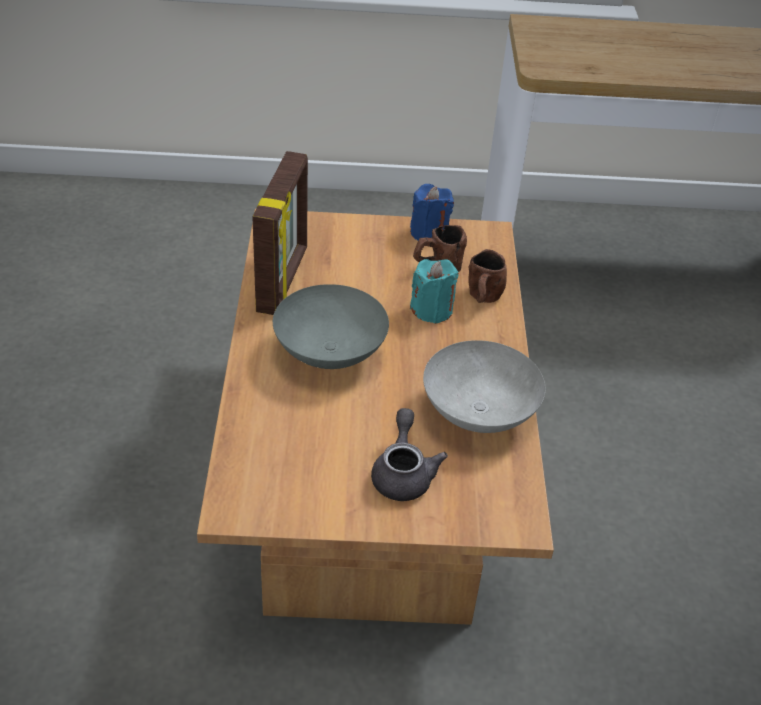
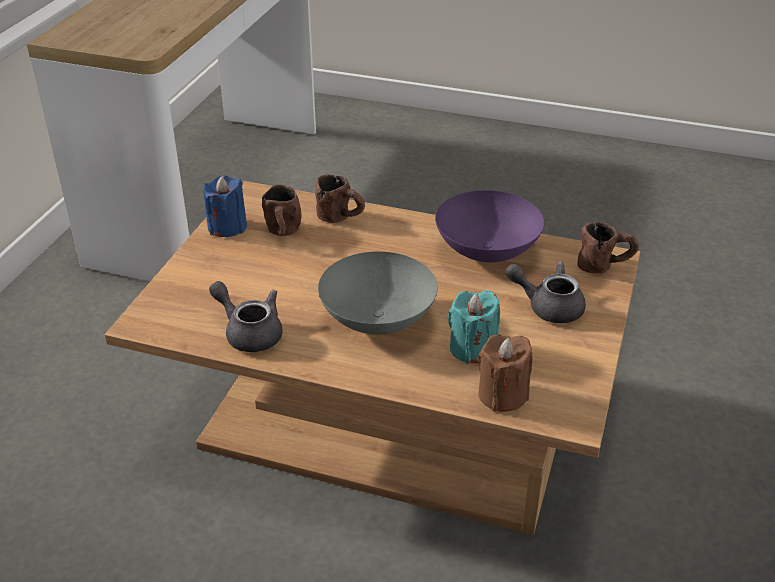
camera: 70 degrees left, 5 degrees down
(251, 453) = (502, 395): none -> brown candle
(284, 280) = (249, 332): picture frame -> grey teapot
(432, 310) = (342, 248): turquoise candle -> turquoise candle (472, 348)
(480, 413) = (486, 251): grey bowl -> purple bowl
(503, 517) = (605, 265): none -> brown mug

